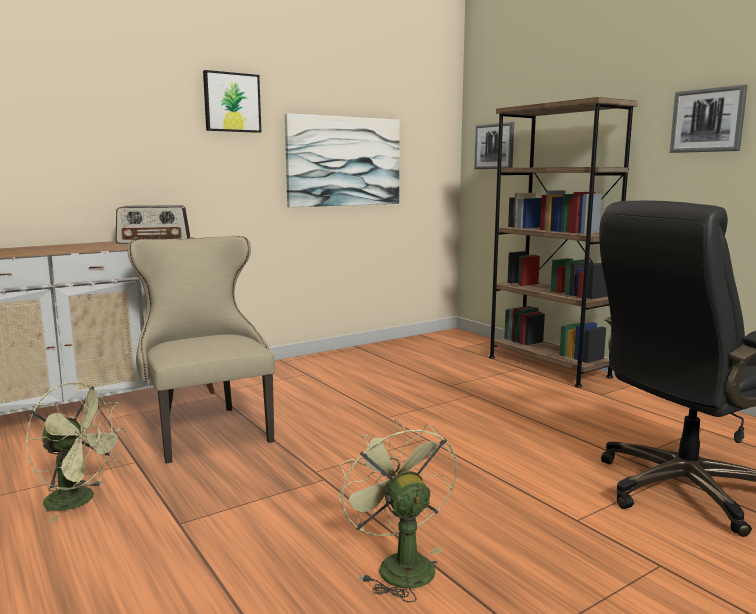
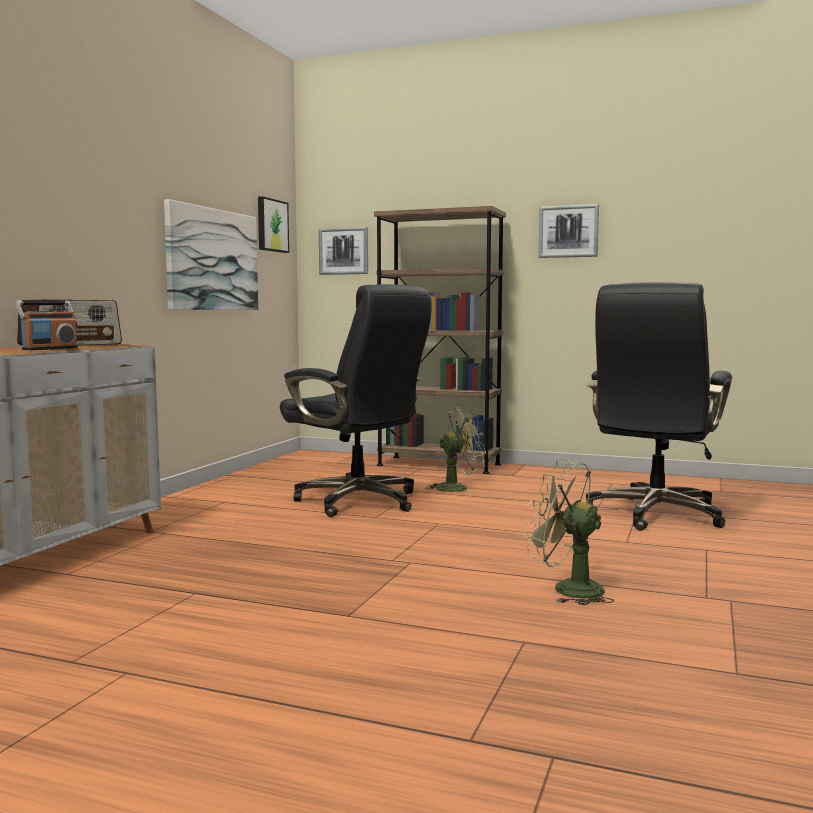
camera: 35 degrees left, 5 degrees down
(79, 501) = (205, 629): green fan -> green fan (458, 488)
(110, 247) = (50, 349): none -> radio
(207, 430) = (217, 557): beige chair -> none
(231, 102) = (118, 180): picture -> picture (271, 225)
(402, 395) = (355, 501): none -> black office chair

